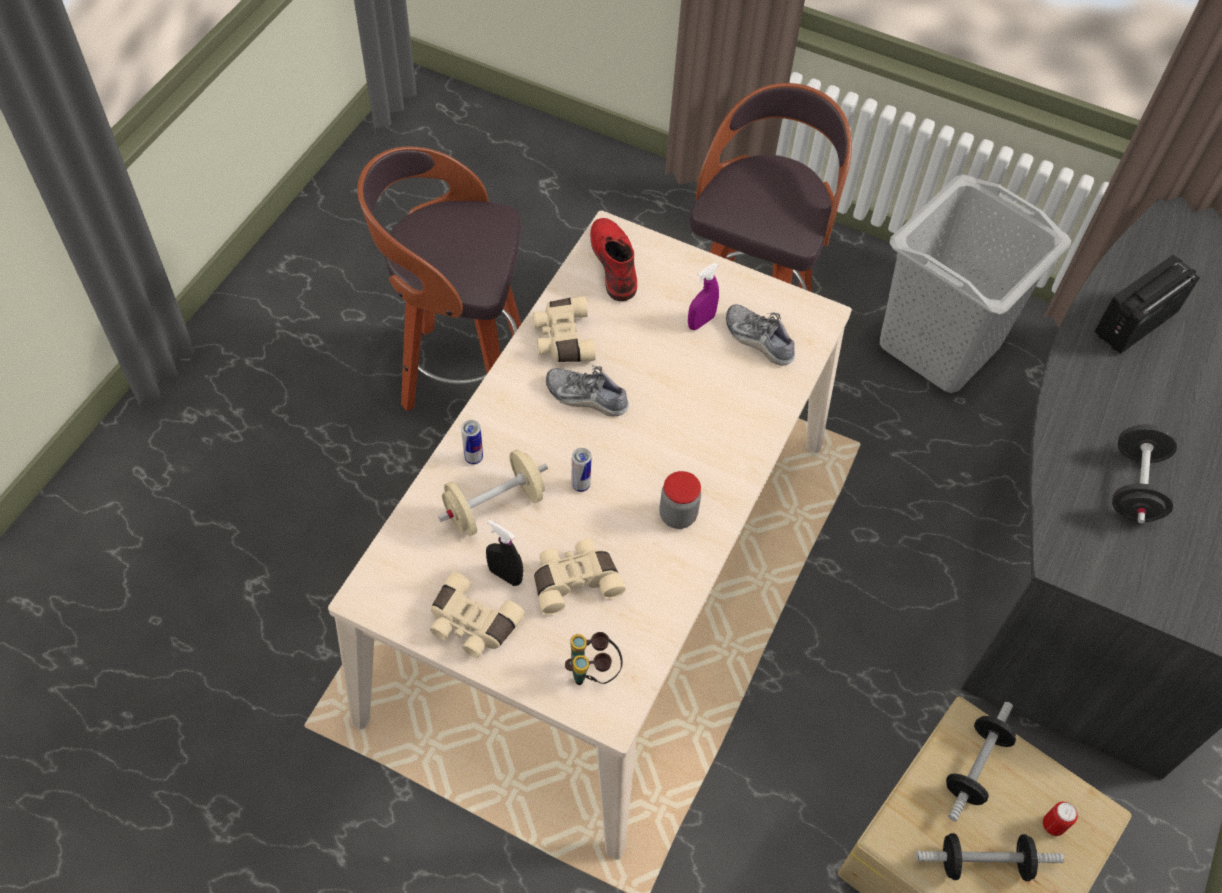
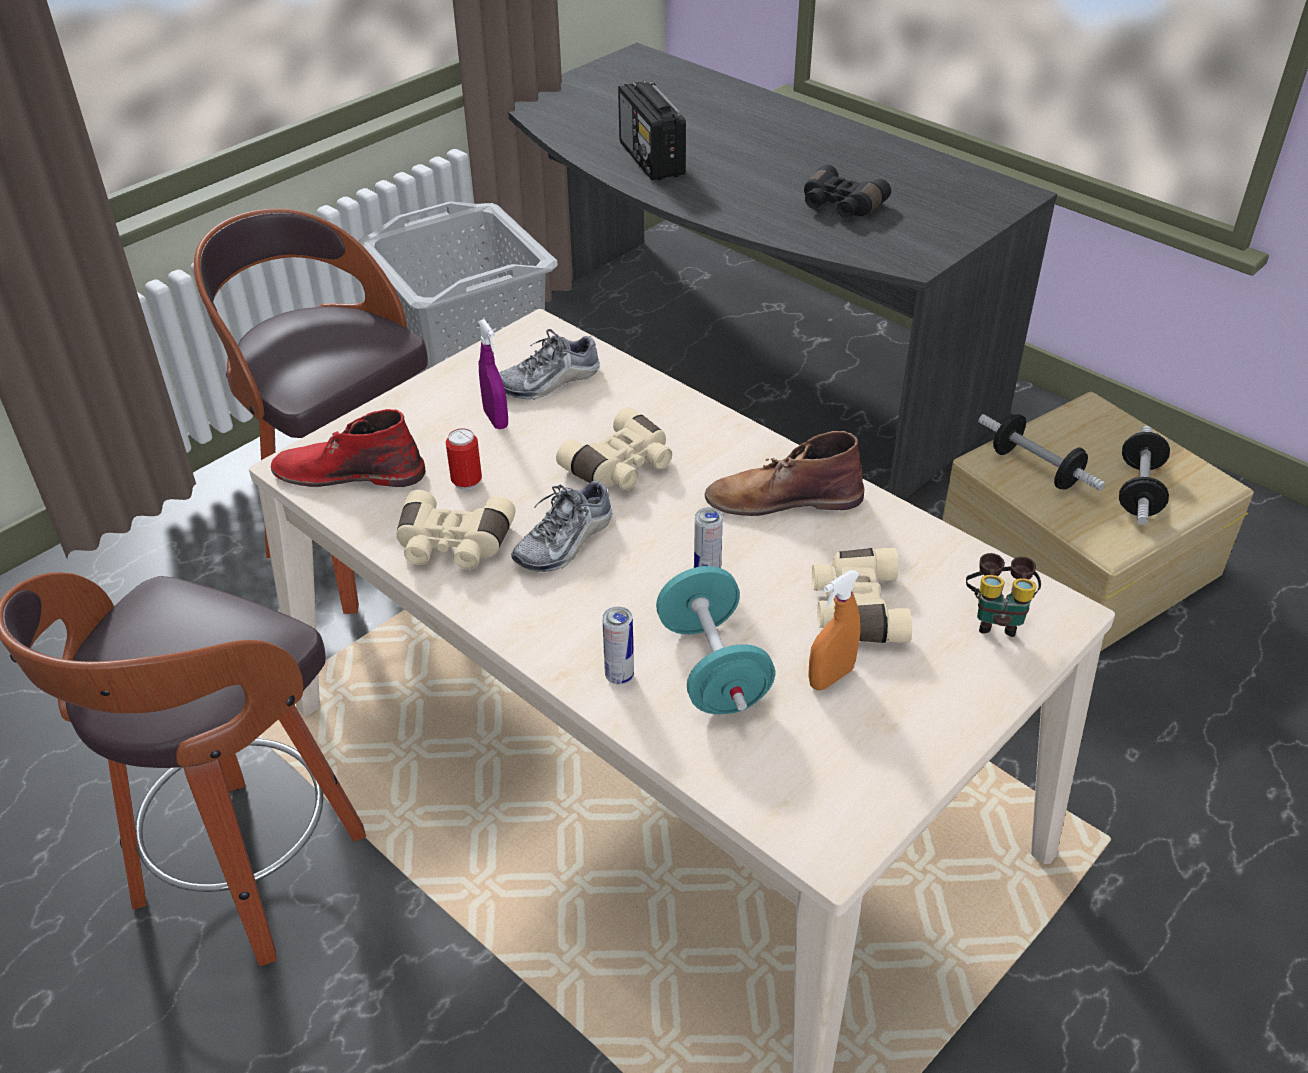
camera: 70 degrees left, 15 degrees down
(471, 625) = (904, 729): beige binoculars -> beige binoculars (621, 467)
(494, 507) = (713, 668): beige dumbbell -> turquoise dumbbell
(505, 575) = (831, 677): black spray bottle -> orange spray bottle
(678, 515) = (782, 498): jar -> brown boot
(1052, 825) = (1101, 437): can -> can (467, 482)
(1134, 487) = (840, 206): black dumbbell -> black binoculars

